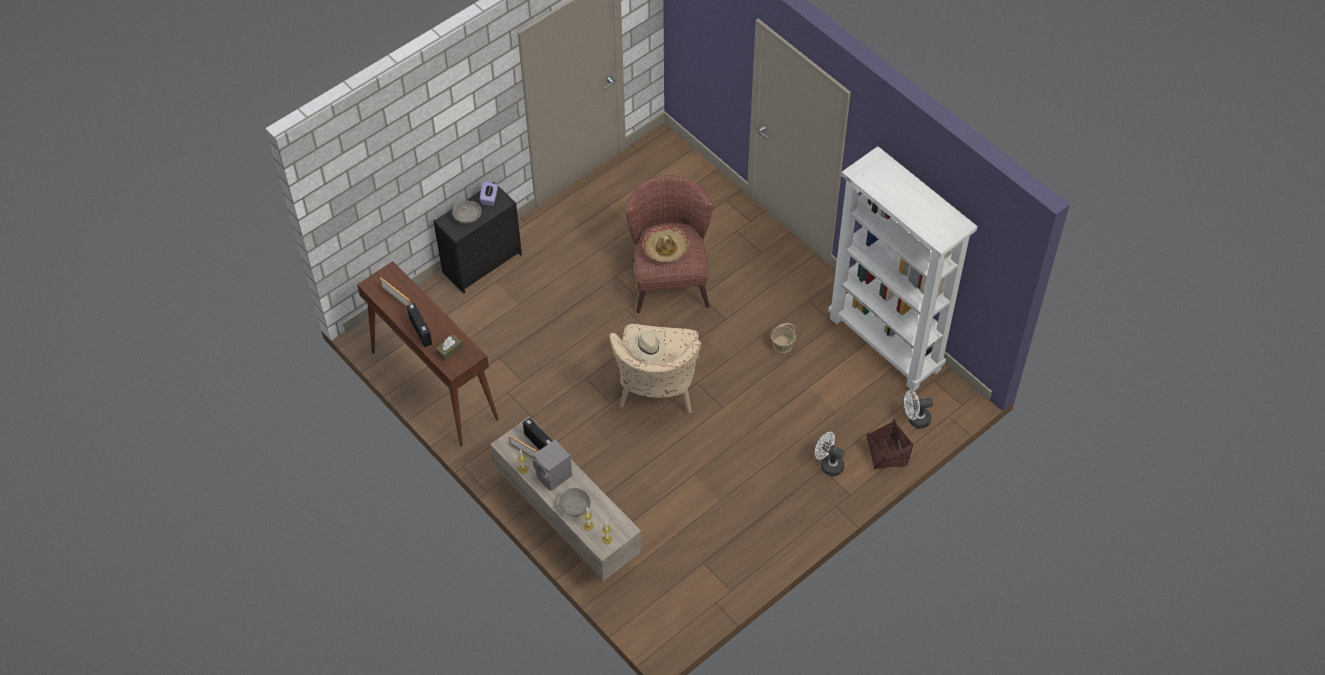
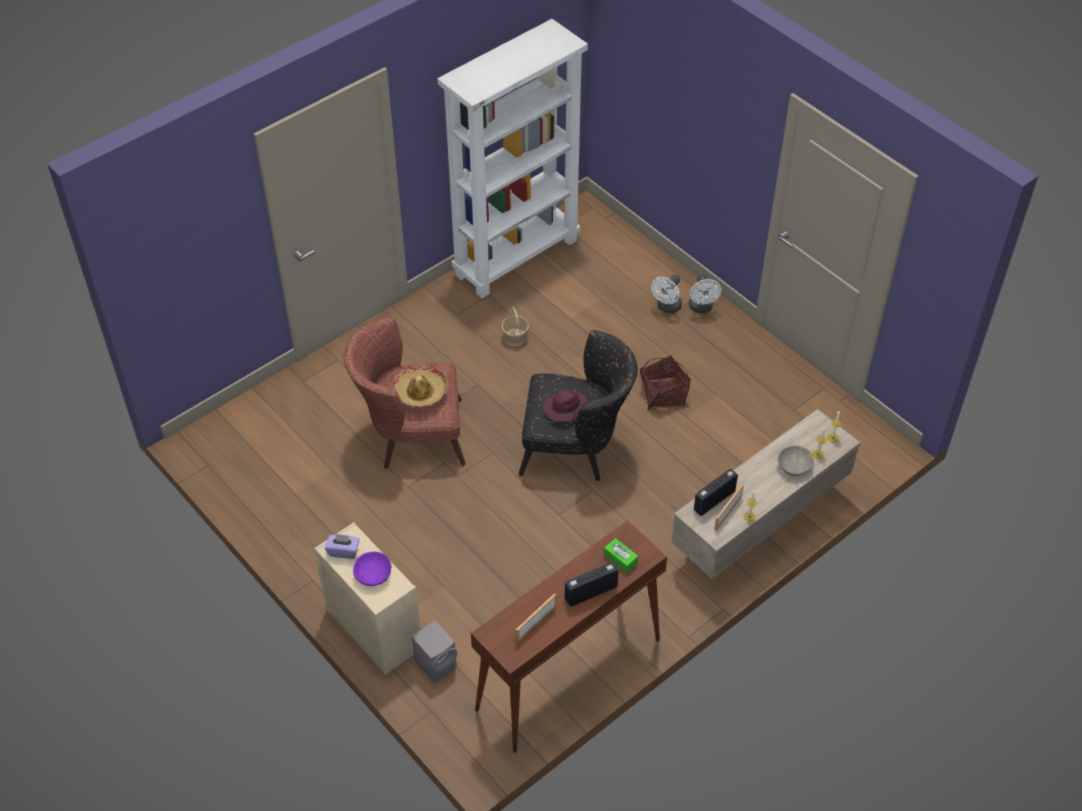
camera: 90 degrees left, 5 degrees down
(450, 350) = (620, 559): brown tissue box -> green tissue box
(468, 217) = (373, 574): grey bowl -> purple bowl
(483, 262) = (373, 628): black dresser -> beige dresser
(554, 476) = (756, 486): grey speaker -> grey speaker (437, 663)
(648, 347) = (565, 408): beige hat -> purple hat
(657, 390) = (576, 447): beige armchair -> black armchair
(887, 454) = (652, 264): basket -> basket (663, 394)
(915, 419) = (610, 241): white fan -> white fan (701, 308)

